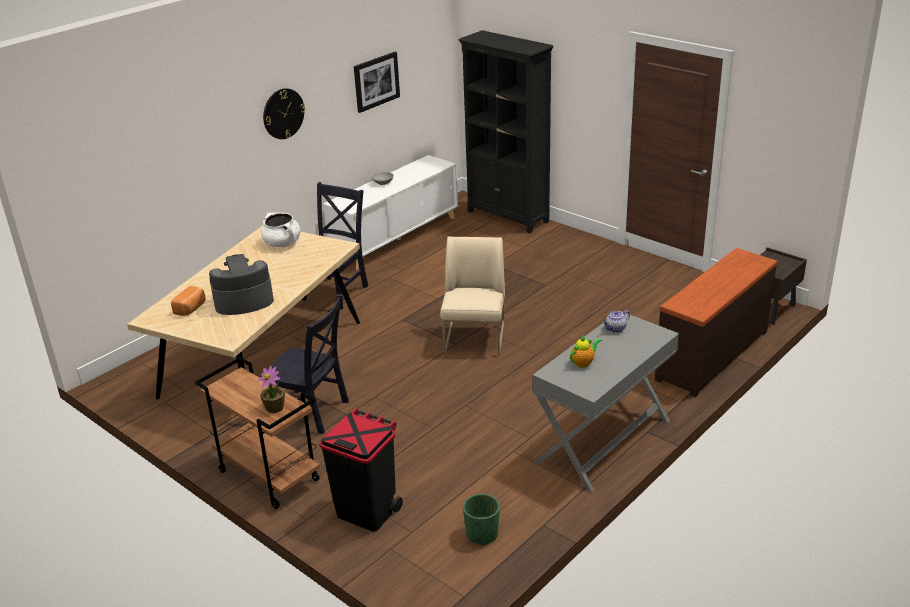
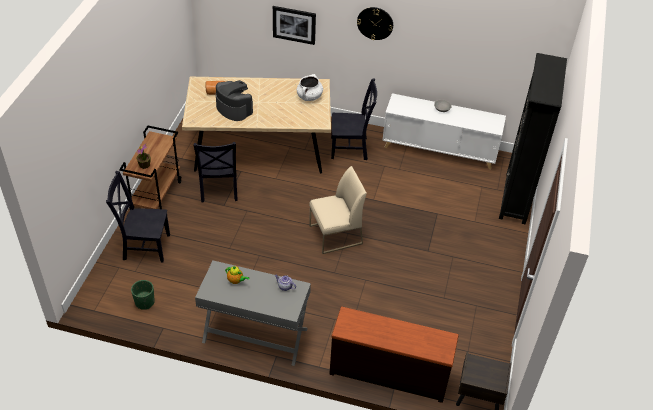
camera: 60 degrees right, 15 degrees up
(367, 511) = (144, 246): black trash can -> black chair
(376, 81) = (468, 42): picture -> picture (294, 24)

